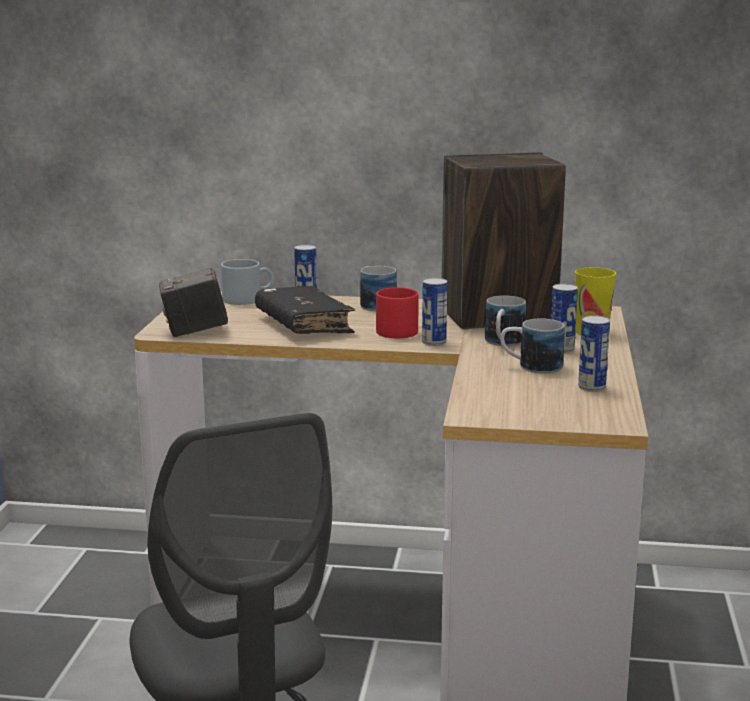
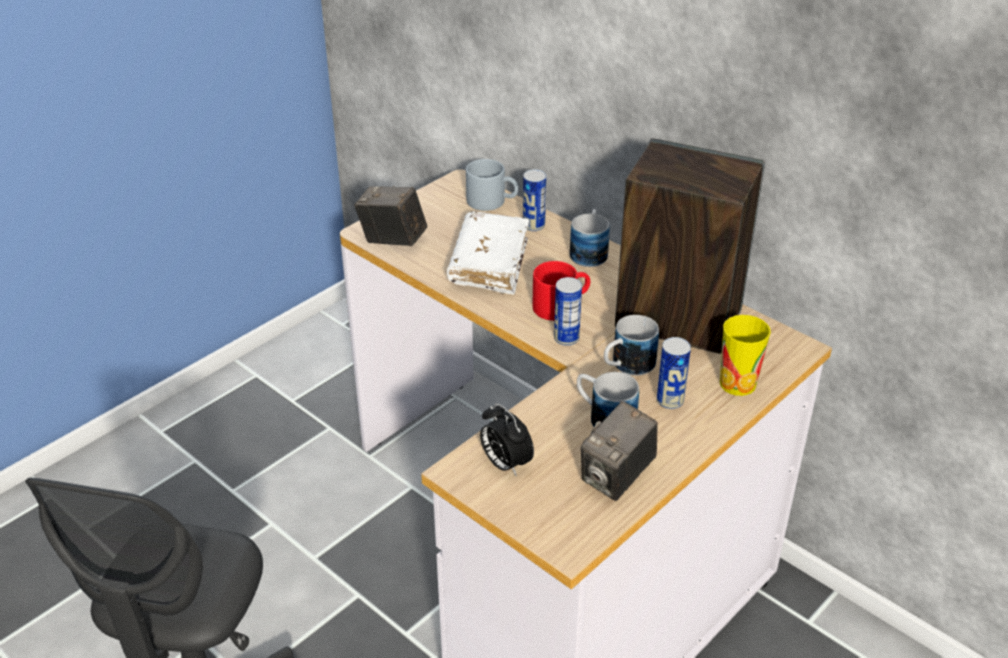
camera: 35 degrees right, 20 degrees up
(304, 325) = (489, 263): black book -> white book
(500, 403) = (505, 464): none -> alarm clock
(591, 387) = (617, 478): can -> camera

